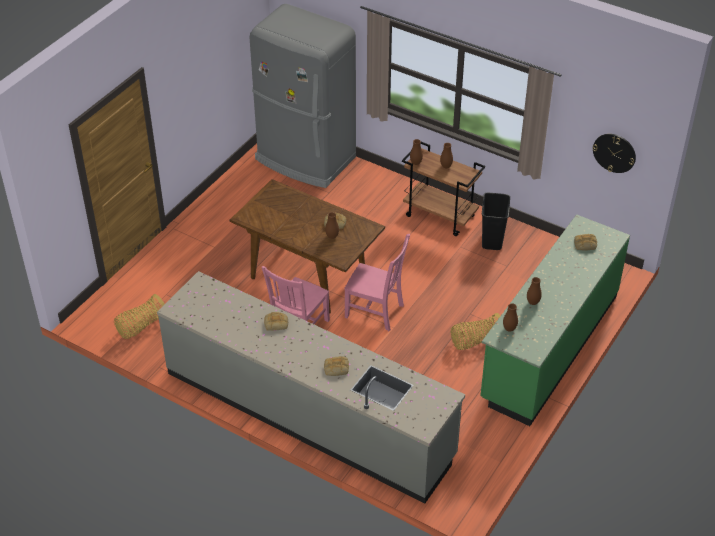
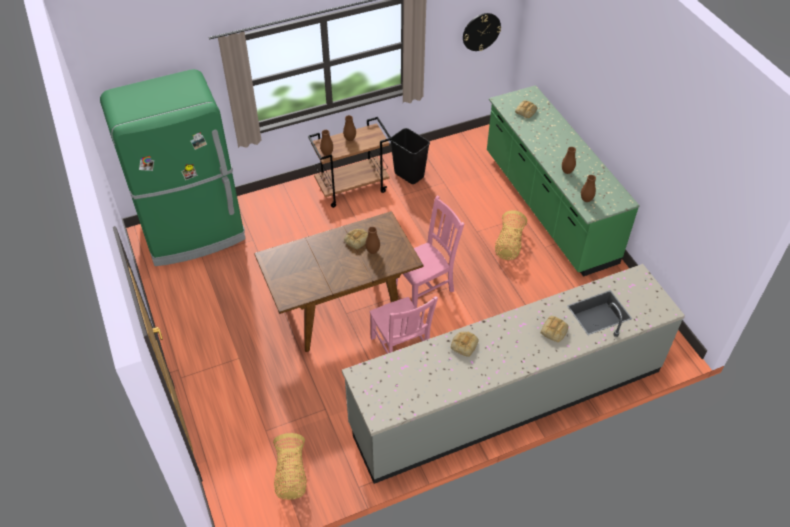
camera: 55 degrees left, 5 degrees up
(305, 160) = (194, 233): grey fridge -> green fridge

